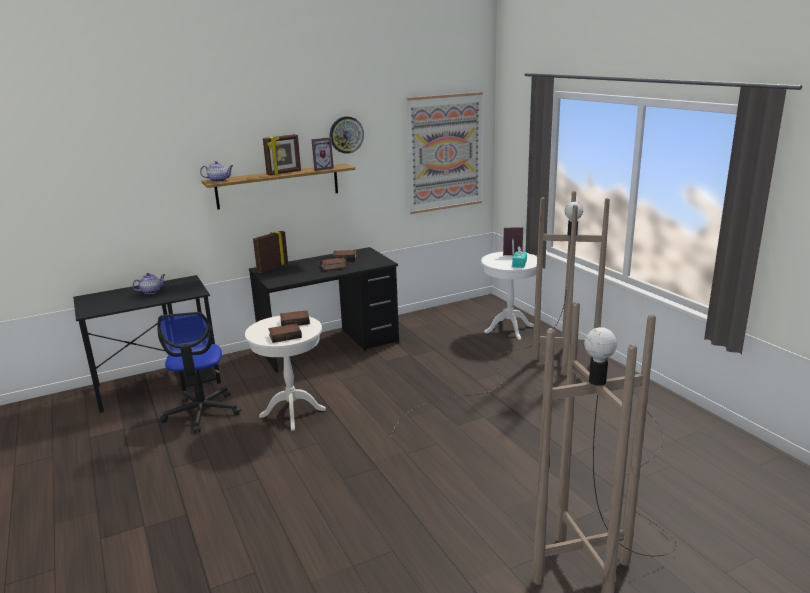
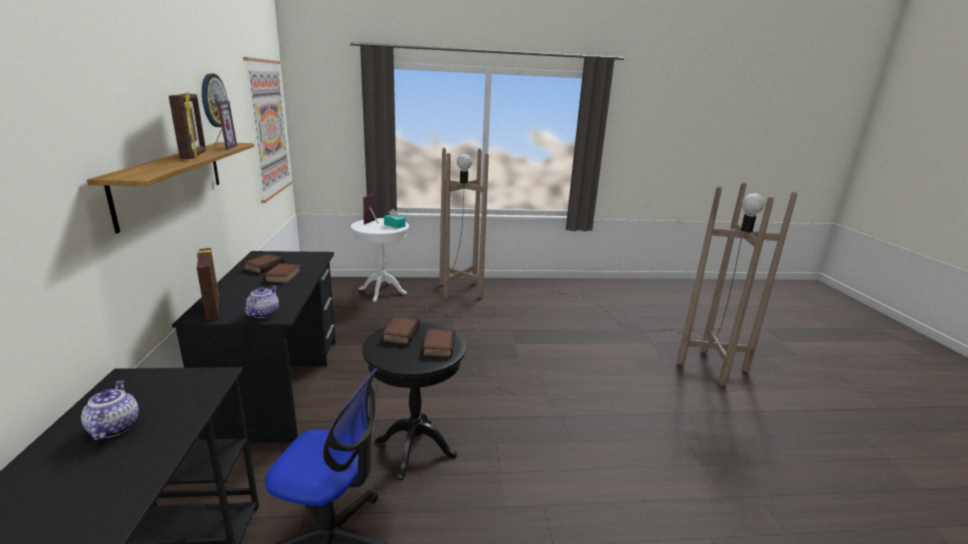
camera: 70 degrees left, 0 degrees up
(219, 180) = (134, 174): teapot -> teapot (264, 313)
(293, 413) = (415, 448): white side table -> black side table

